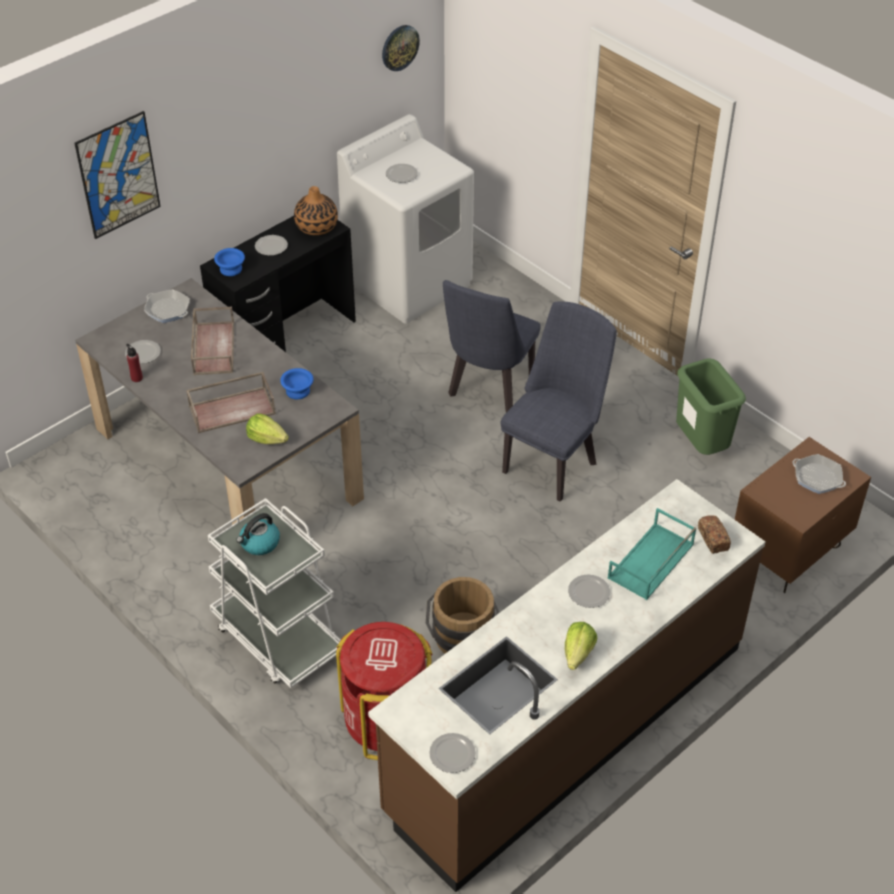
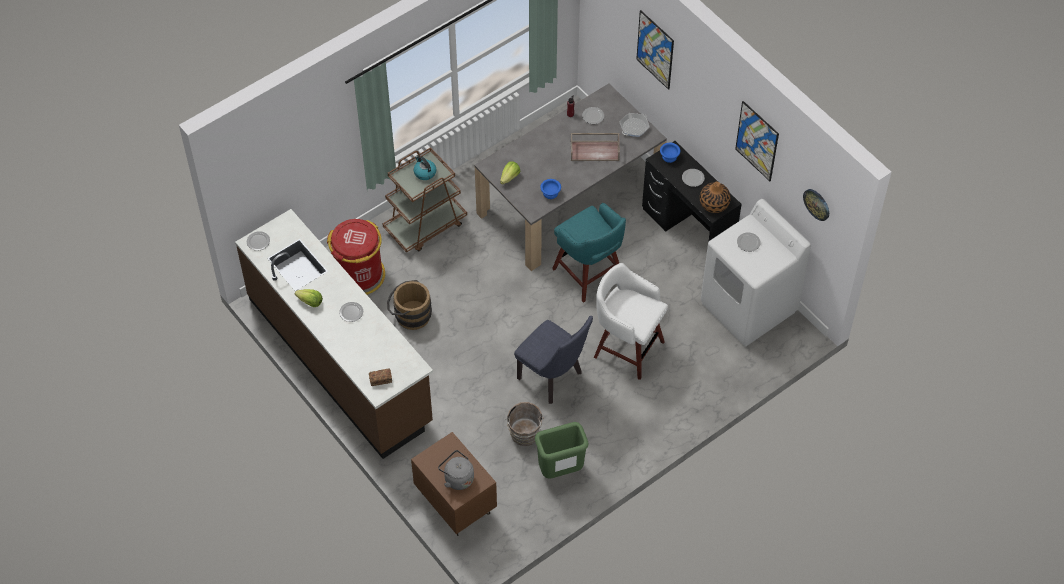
camera: 95 degrees right, 10 degrees up
(232, 409) = (538, 161): brown tray -> none
(278, 638) = (425, 225): white cart -> brown cart
(304, 80) = (757, 141): none -> picture
(366, 435) = (589, 274): none -> turquoise stool
(489, 391) = (627, 348): blue chair -> white stool
(651, 562) = (368, 346): turquoise tray -> none
(655, 487) = (524, 436): none -> brown bucket
(817, 478) = (457, 478): frying pan -> grey kettle

